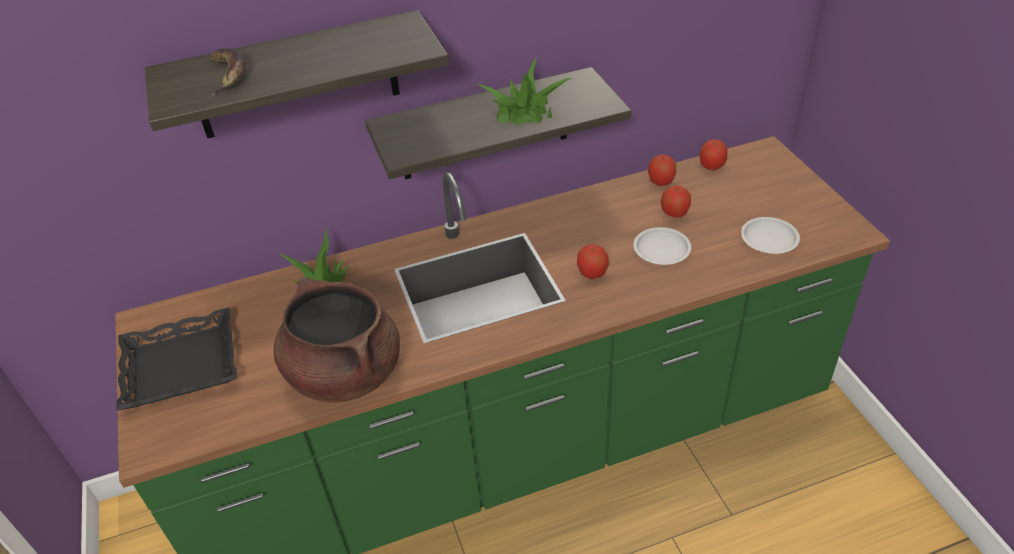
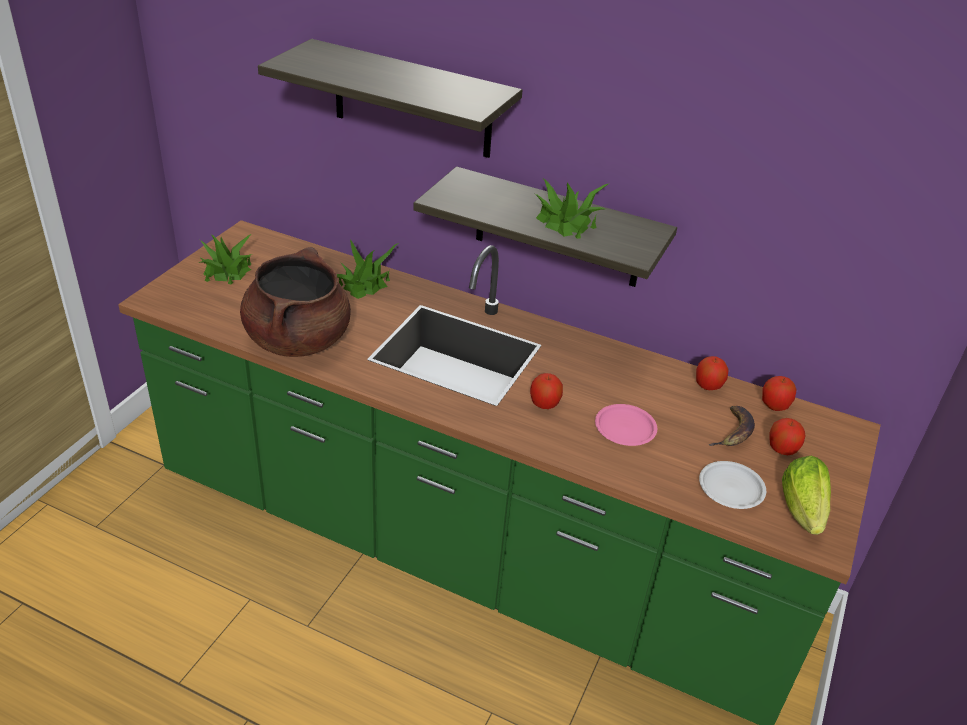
camera: 40 degrees right, 5 degrees down
(180, 366) = (227, 271): black tray -> potted plant
(228, 75) = (340, 64): banana -> banana (734, 432)
(662, 250) = (624, 429): white plate -> pink plate
(674, 213) = (680, 414): apple -> apple (782, 449)
(819, 222) = (803, 512): none -> lettuce

